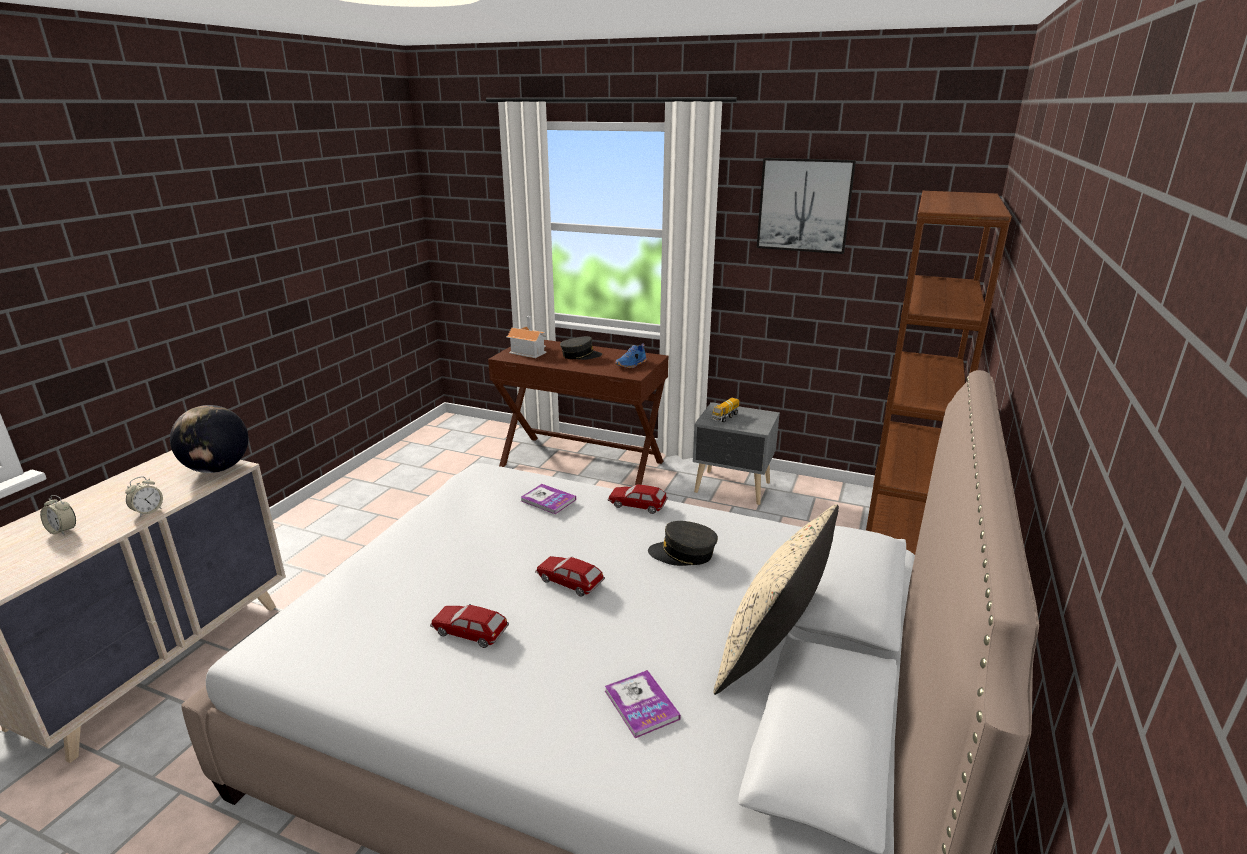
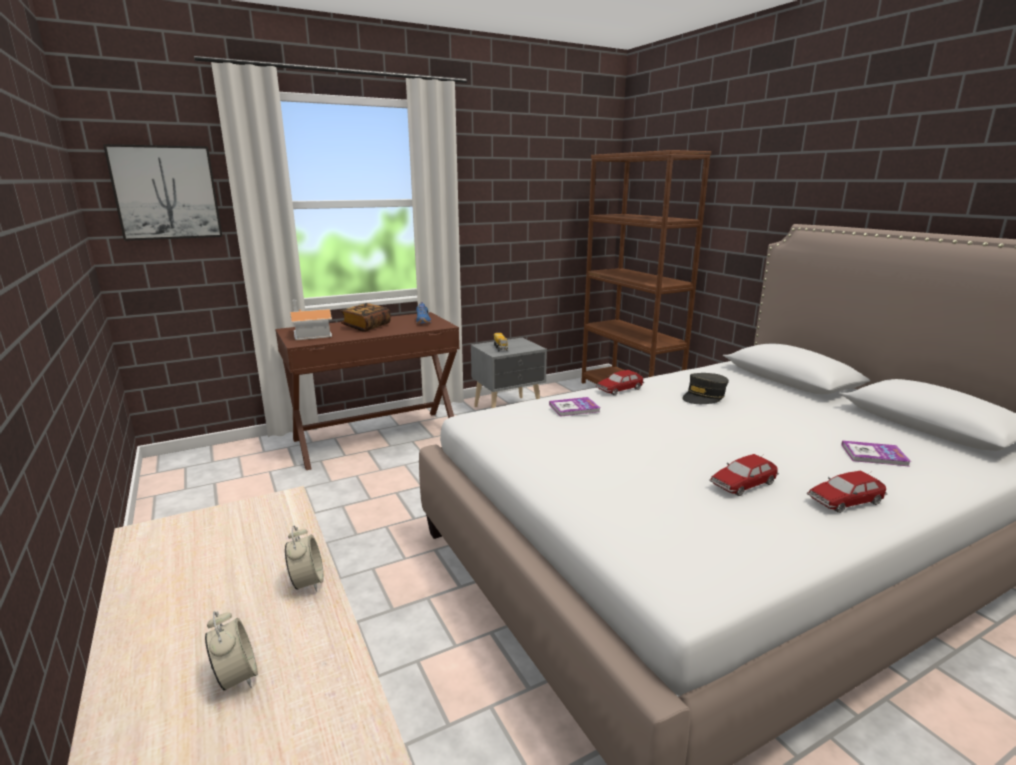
camera: 50 degrees left, 5 degrees down
(63, 531) = (236, 677): alarm clock -> alarm clock turned 90 degrees counterclockwise
(217, 468) = (263, 512): globe -> none
(569, 581) = (704, 434): toy car -> toy car (844, 501)
(580, 355) = (366, 326): grey cap -> book
(771, 653) = (837, 410): beige pillow -> none
(804, 205) = (513, 170): picture -> picture (166, 193)

